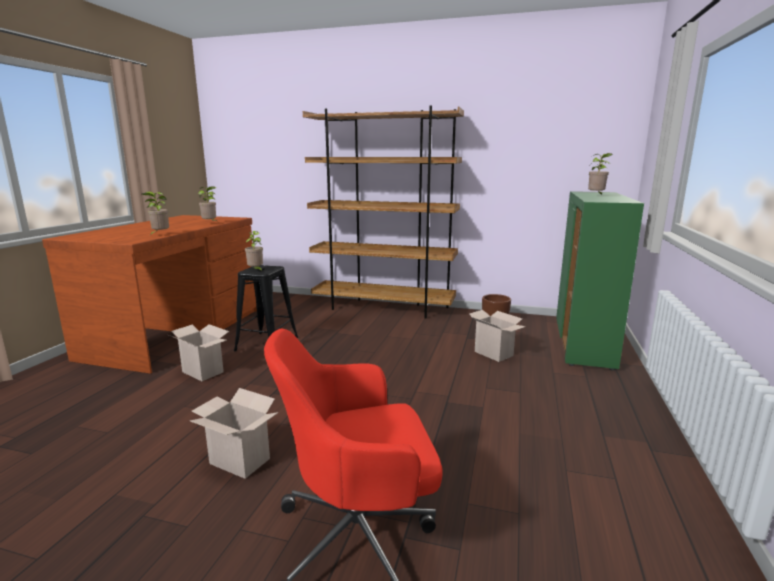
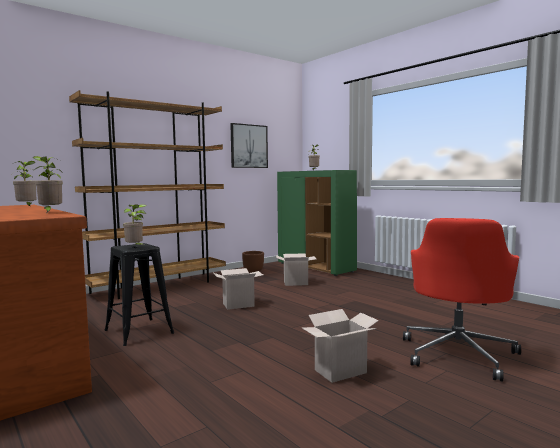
camera: 55 degrees left, 10 degrees down
(204, 372) = (147, 365): cardboard box -> cardboard box (239, 304)
(531, 153) = (248, 146): none -> picture

